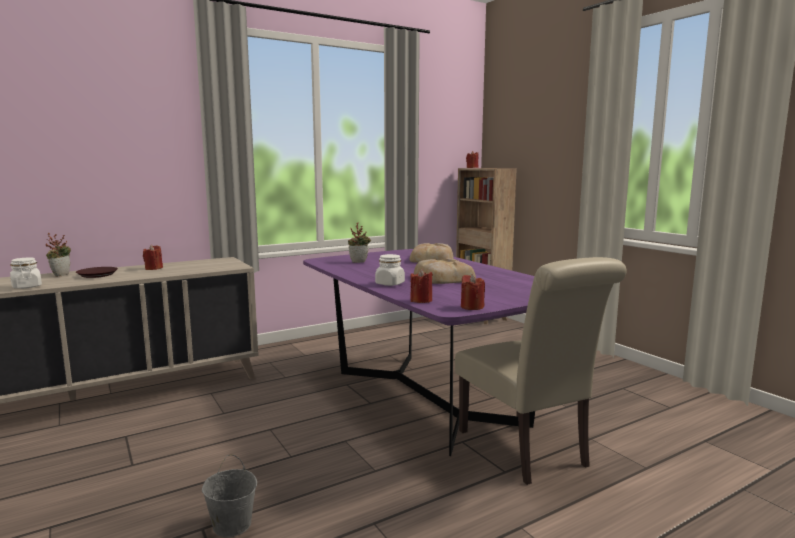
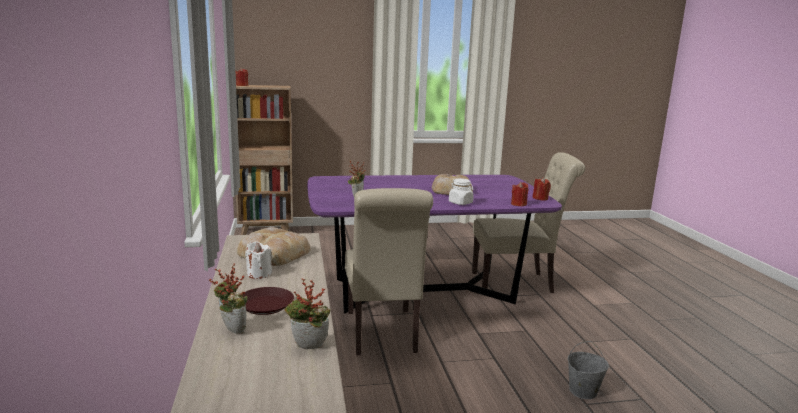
camera: 70 degrees left, 5 degrees up
(26, 286) = (308, 348): white jar -> potted plant
(154, 268) = (259, 274): red candle -> white candle
(311, 395) = (382, 334): none -> beige chair
(432, 259) = (373, 181): bread -> bread (273, 253)

